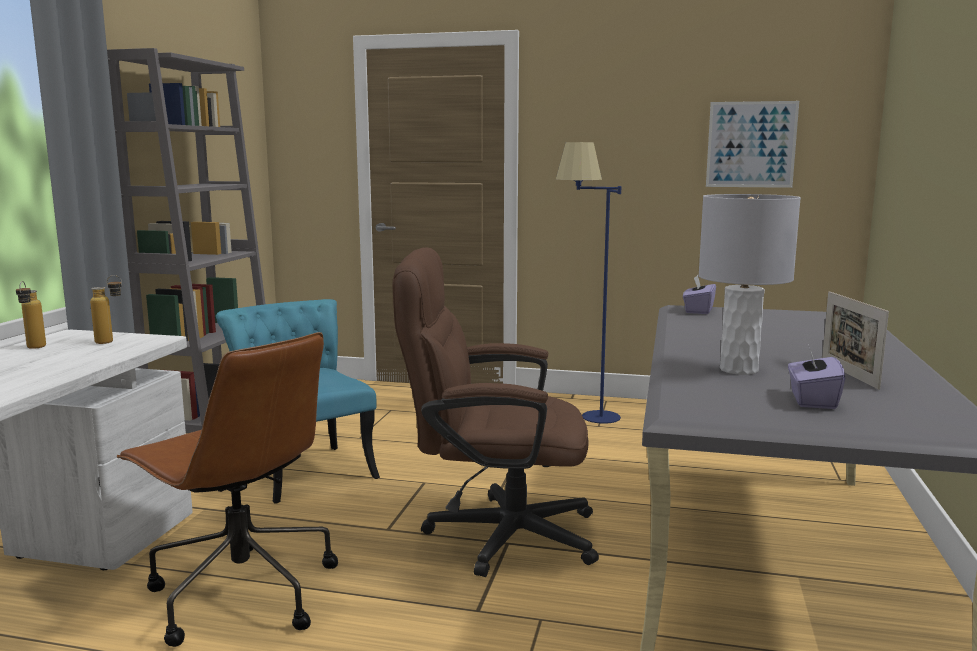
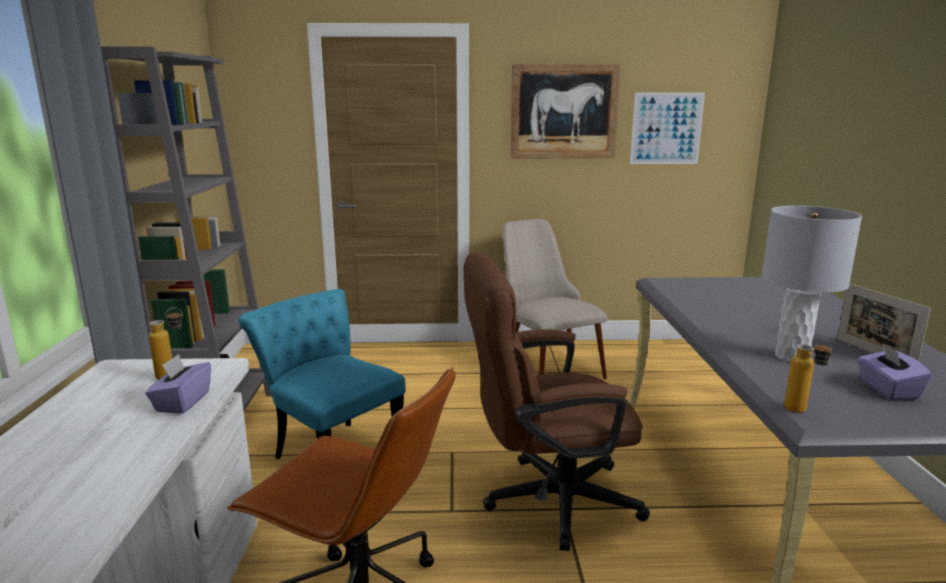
camera: 15 degrees left, 5 degrees up
(34, 348) = (91, 396): bottle -> bottle (802, 412)
(586, 420) = (546, 366): blue floor lamp -> beige chair
(625, 125) = (564, 112): none -> picture
(698, 310) = (677, 283): purple tissue box -> purple tissue box (182, 402)

